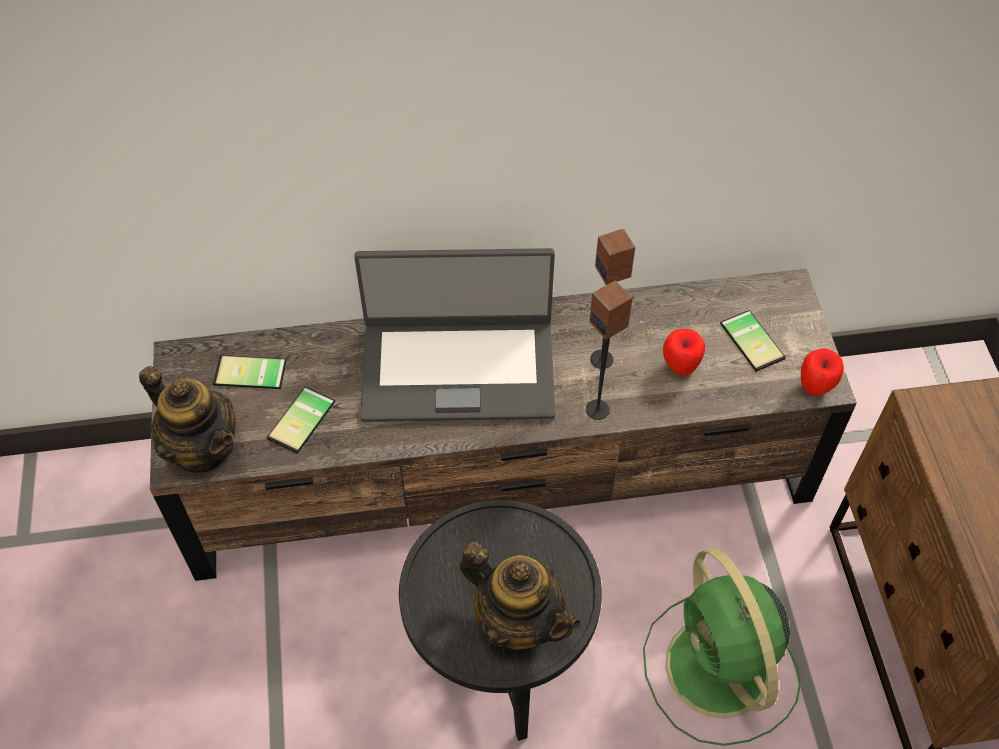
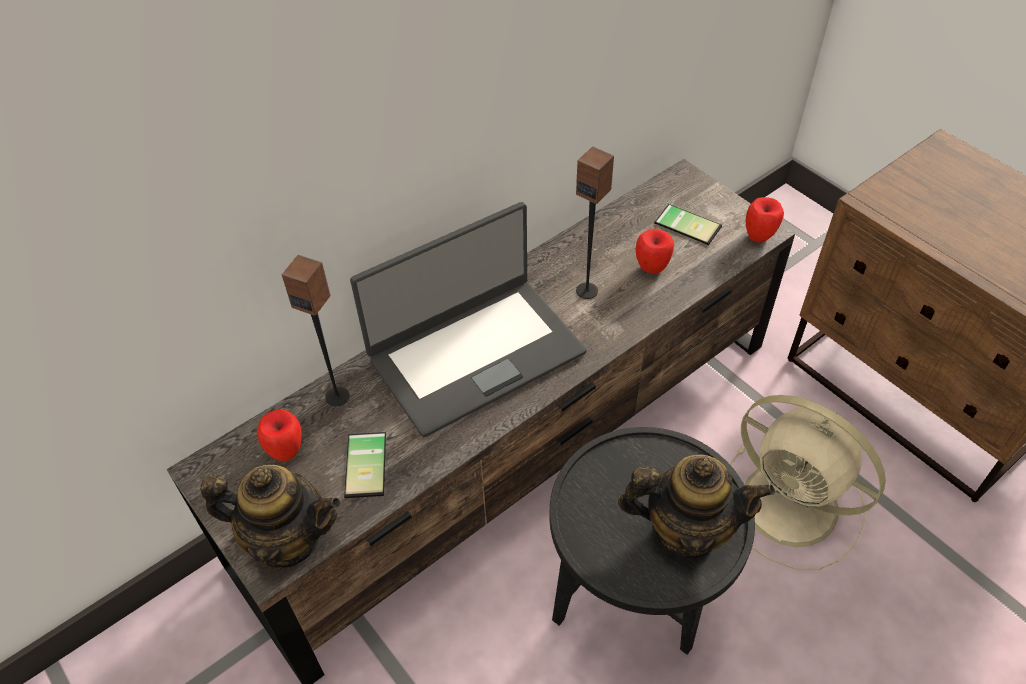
camera: 30 degrees left, 5 degrees down
(249, 375) = (287, 452): phone -> apple
(598, 409) = (614, 329): speaker -> speaker (337, 396)
(719, 671) = (793, 507): green fan -> beige fan

